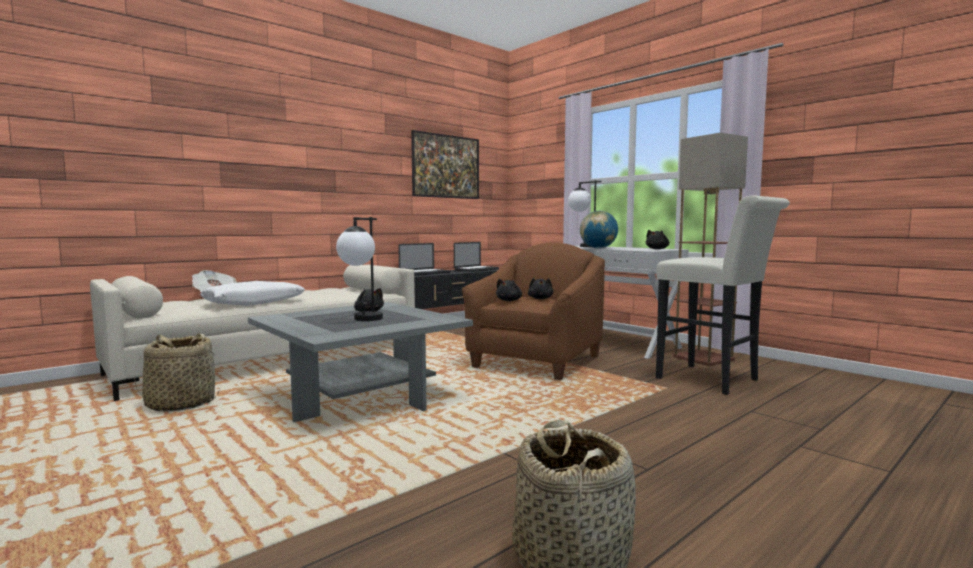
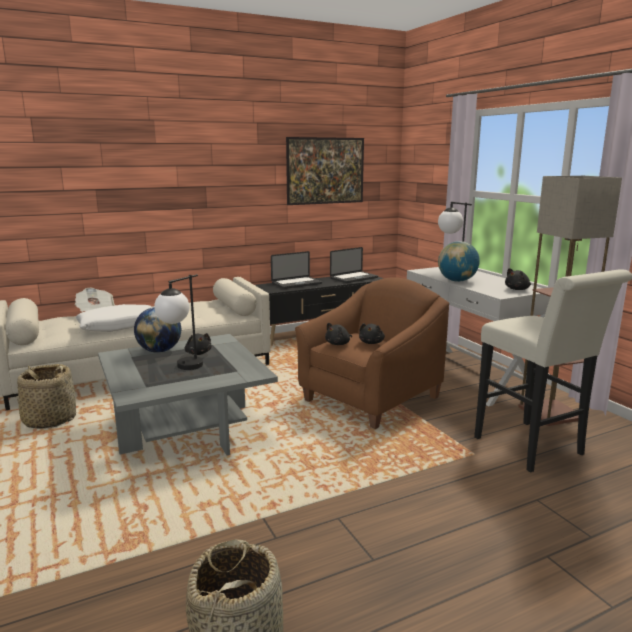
camera: 15 degrees right, 10 degrees up
(322, 313) = (159, 351): none -> globe

